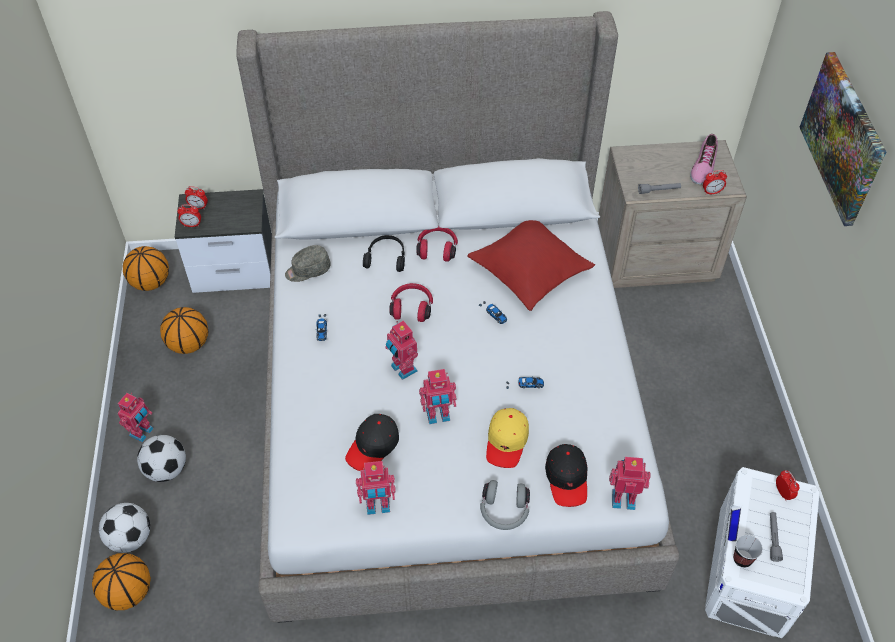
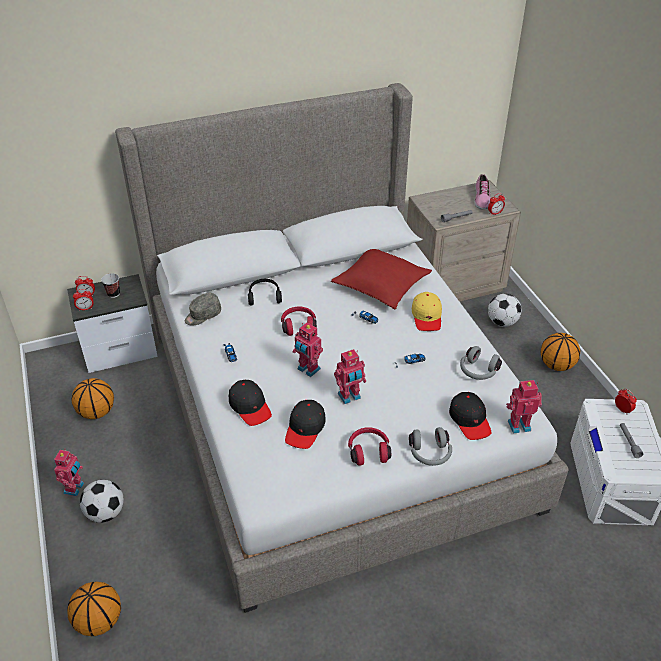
camera: 15 degrees left, 10 degrees down
(130, 538) = (88, 576): football -> football (502, 322)
(151, 283) = (49, 372): basketball -> basketball (557, 365)
(322, 403) = (250, 407): none -> black cap
(378, 506) = (325, 472): toy robot -> none
(437, 248) = (303, 283): red headphones -> red headphones (368, 451)
(506, 441) = (411, 404): yellow cap -> yellow cap (427, 316)
(602, 415) = (478, 371): none -> grey headphones
(742, 559) = (613, 462): cup -> cup (113, 294)
(843, 138) = (599, 134): picture -> none

